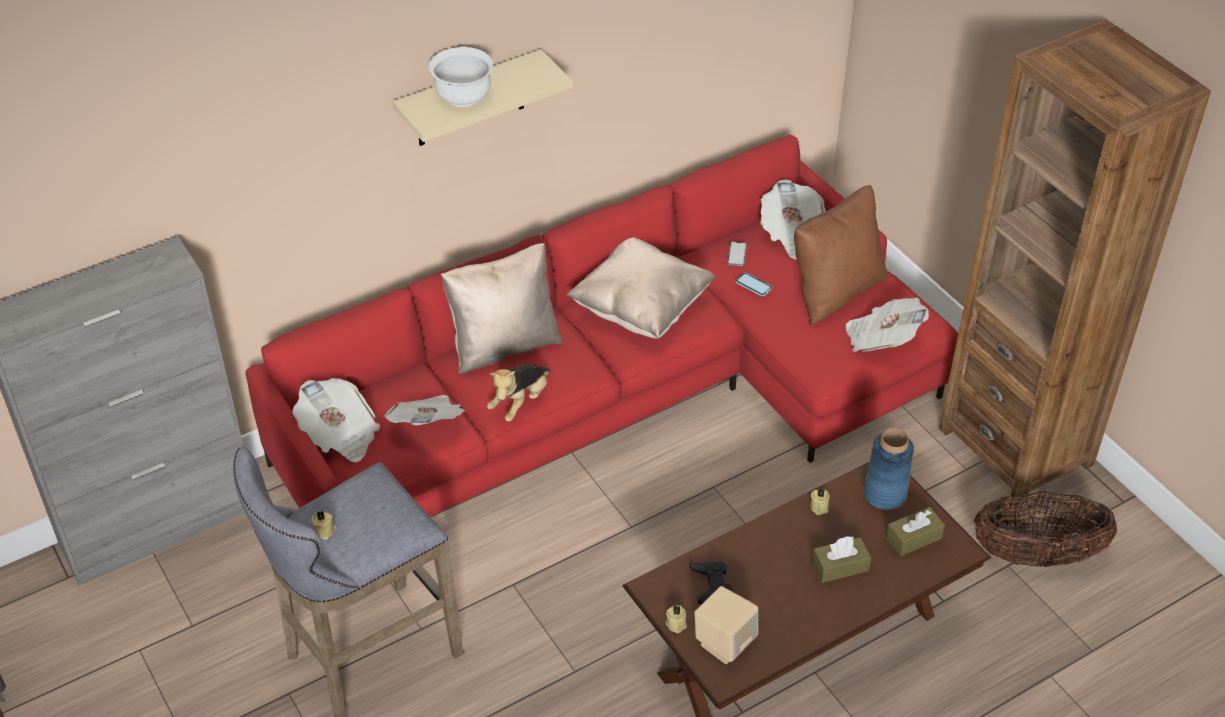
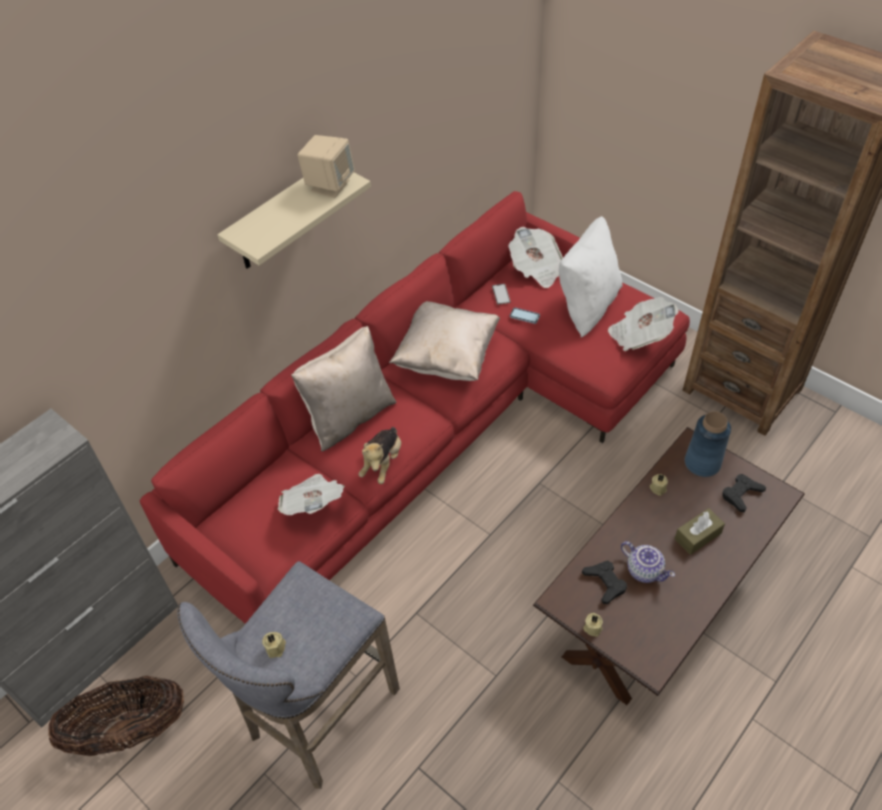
camera: 15 degrees left, 5 degrees up
(339, 435) = (240, 535): newspaper -> none
(463, 98) = (281, 217): white bowl -> none
(724, 642) = (638, 633): beige speaker -> beige speaker (329, 185)
(762, 584) = (645, 570): none -> teapot
(835, 291) = (587, 306): brown pillow -> white pillow
(913, 538) = (741, 494): brown tissue box -> black game controller
(1036, 555) = (796, 471): basket -> basket (130, 731)

